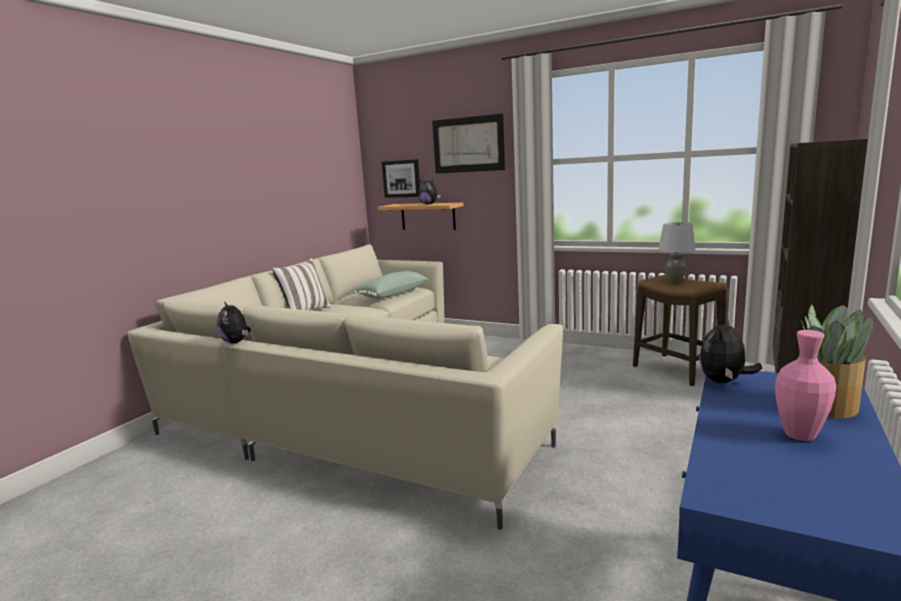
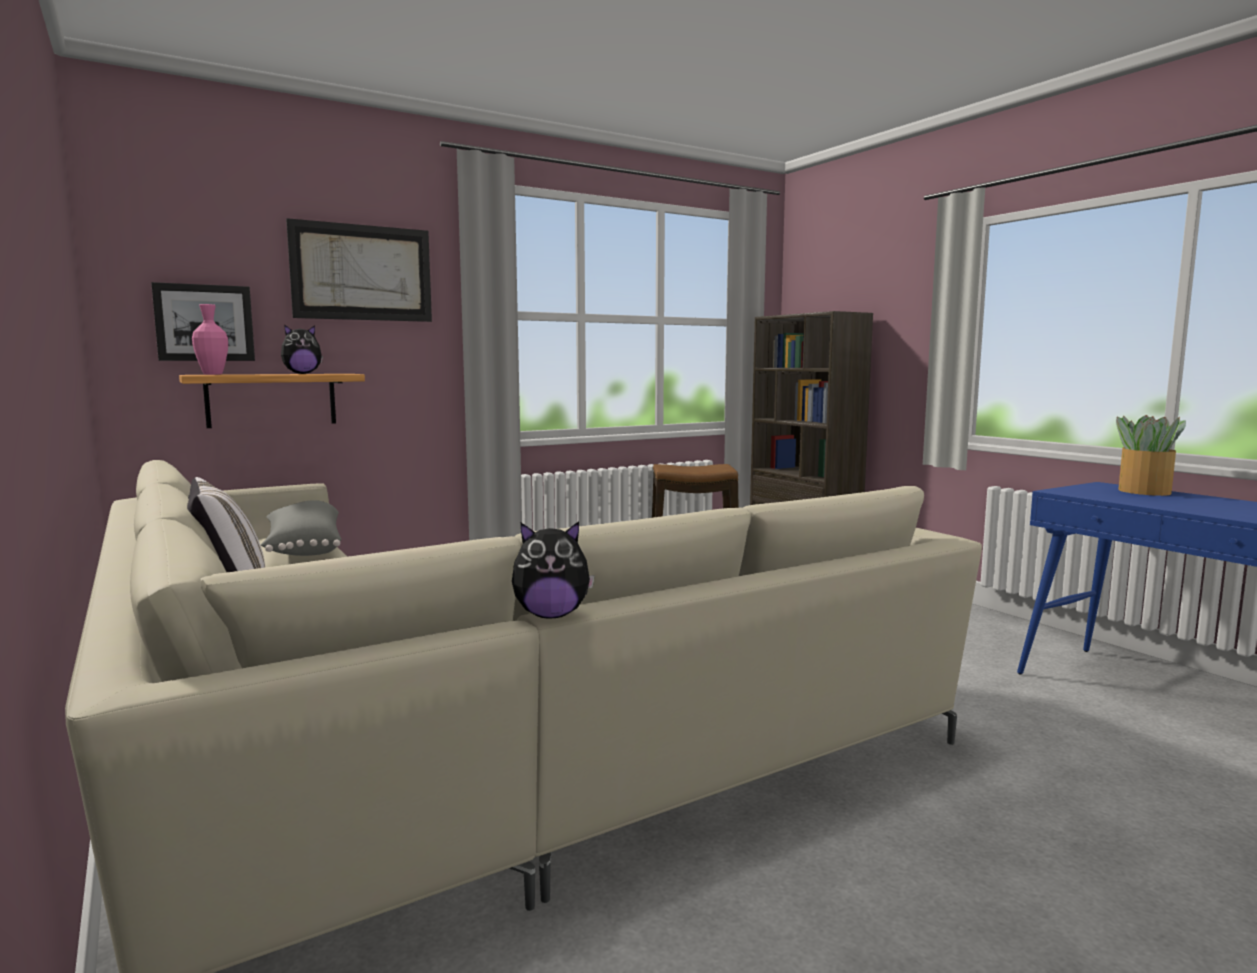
camera: 60 degrees left, 5 degrees down
(391, 294) = (303, 548): green pillow -> grey pillow
(675, 280) = (685, 467): grey table lamp -> none
(724, 382) = (1080, 494): plush toy -> none
(799, 435) = (1203, 502): pink vase -> pink vase (213, 374)

